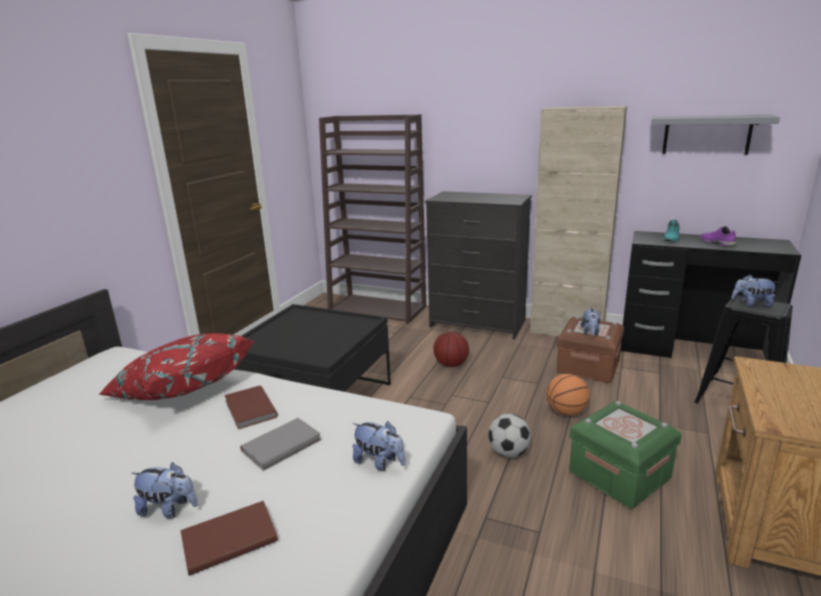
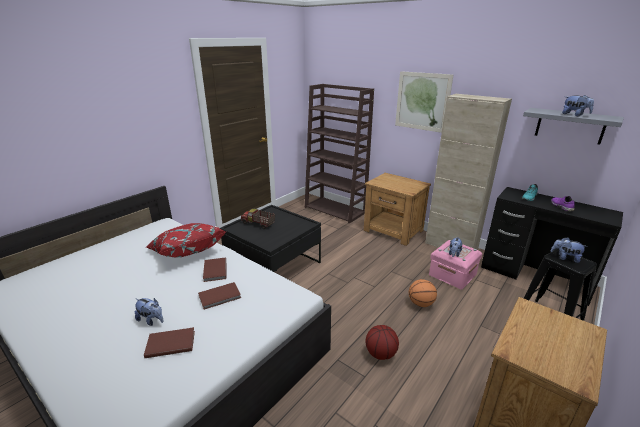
camera: 15 degrees right, 5 degrees up
(283, 446) = (220, 297): grey book -> brown book
(285, 334) = (258, 224): none -> toy truck
(379, 462) = (264, 318): plush toy -> plush toy (574, 115)
(451, 364) = (363, 256): basketball -> basketball (380, 353)
(478, 324) = (393, 231): black dresser -> brown nightstand
(497, 125) = (422, 101): none -> picture
(509, 452) = (371, 322): football -> none
(588, 367) = (452, 275): brown storage box -> pink storage box
(619, 474) = (433, 353): green storage box -> none

